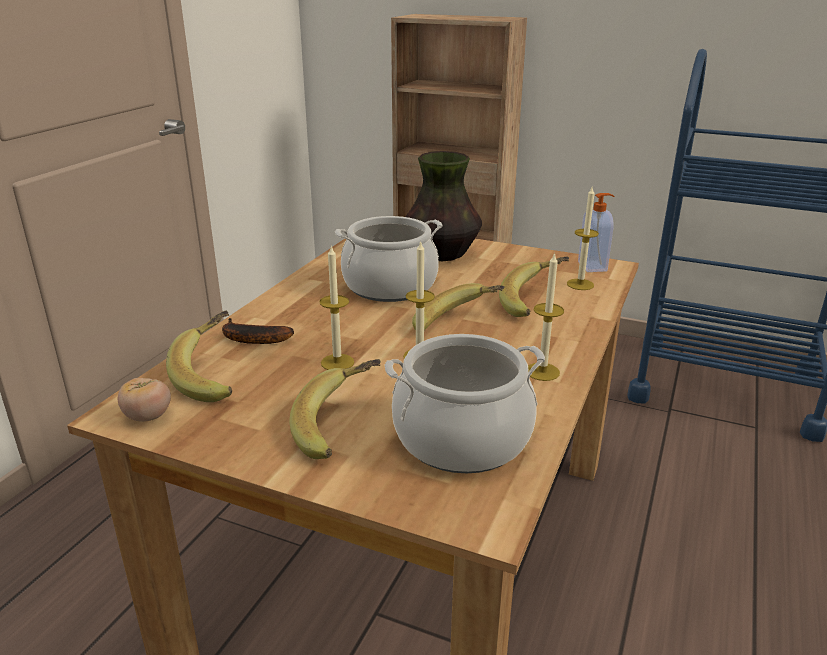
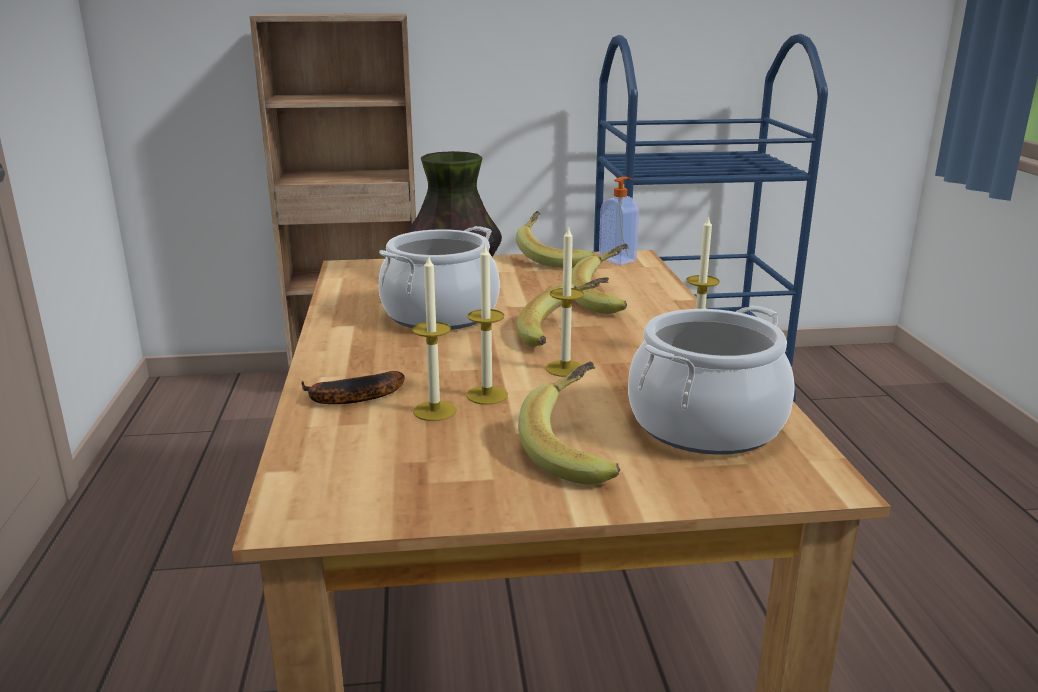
camera: 30 degrees left, 5 degrees down
(148, 417) = (336, 507): tomato -> none
(215, 377) = (362, 445): banana -> banana (553, 258)
(580, 284) = (627, 276): candle -> candle (434, 411)

